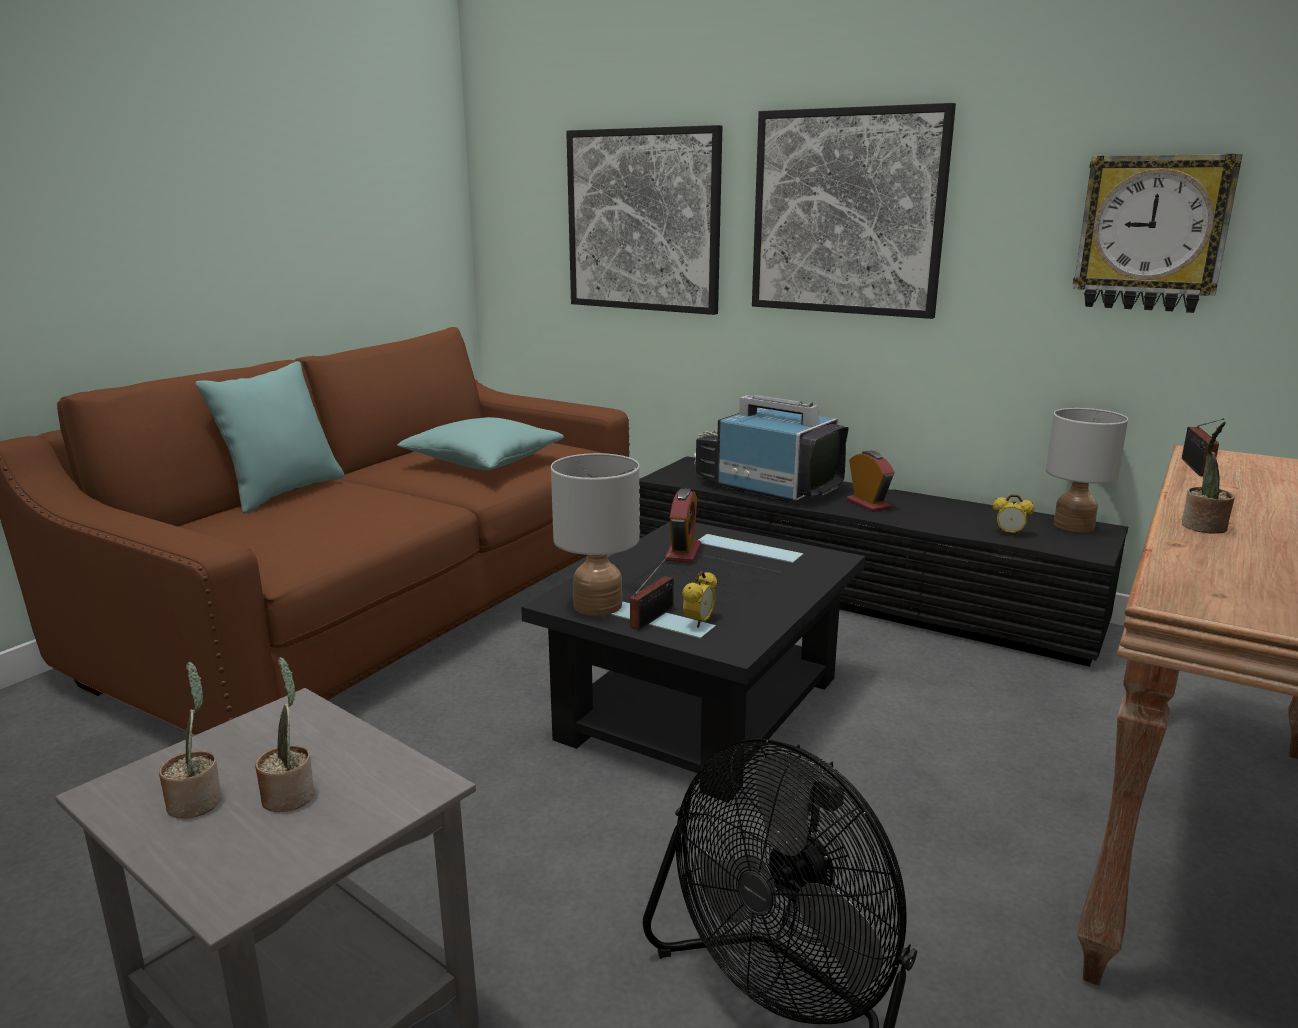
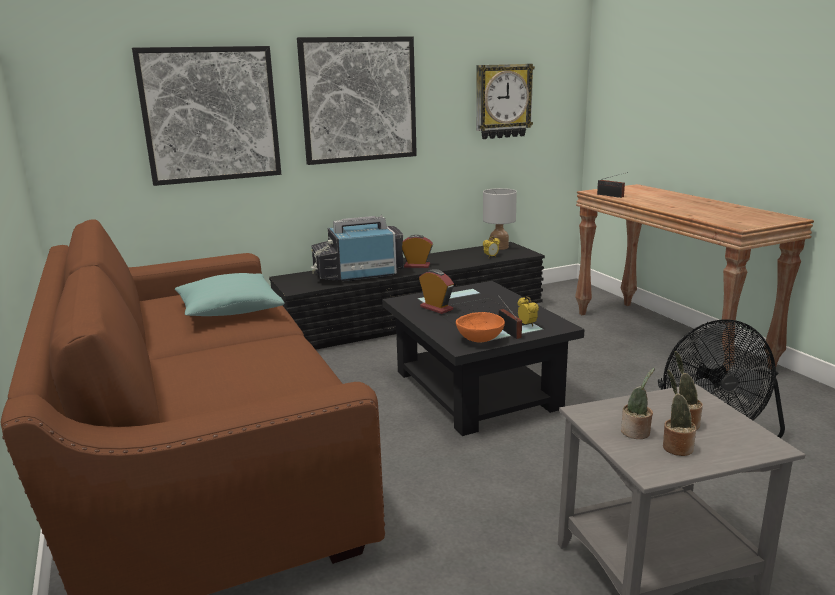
camera: 55 degrees left, 0 degrees up
(282, 492) = (161, 378): turquoise pillow -> none
(596, 605) = (479, 340): grey table lamp -> orange bowl
(1203, 527) = (676, 209): potted plant -> potted plant (636, 433)

